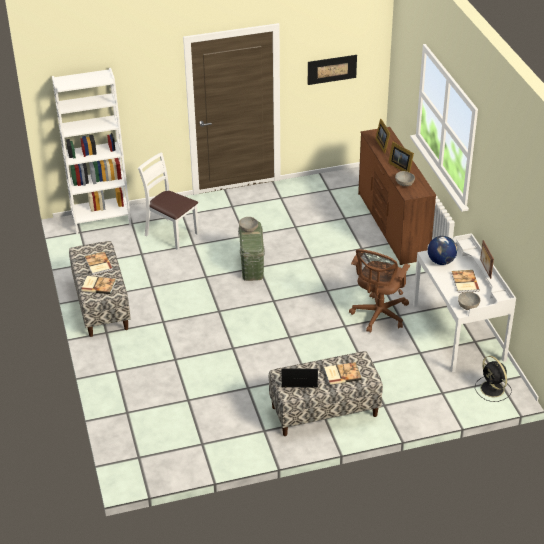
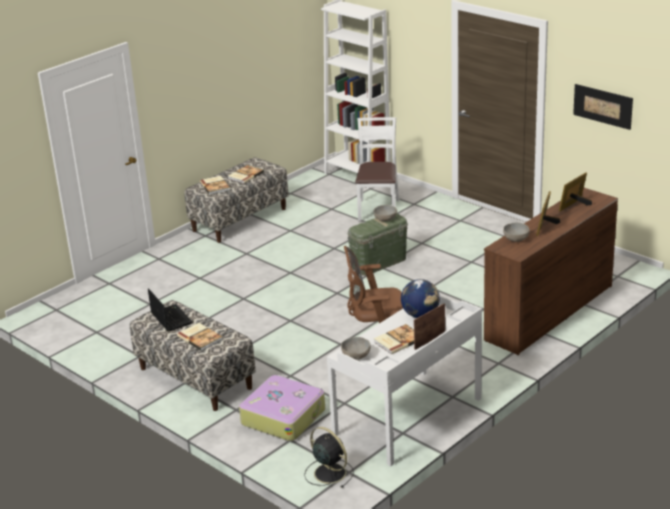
camera: 60 degrees right, 10 degrees down
(412, 386) = (283, 416): none -> suitcase
(493, 389) = (328, 472): black fan -> black fan turned 105 degrees clockwise

